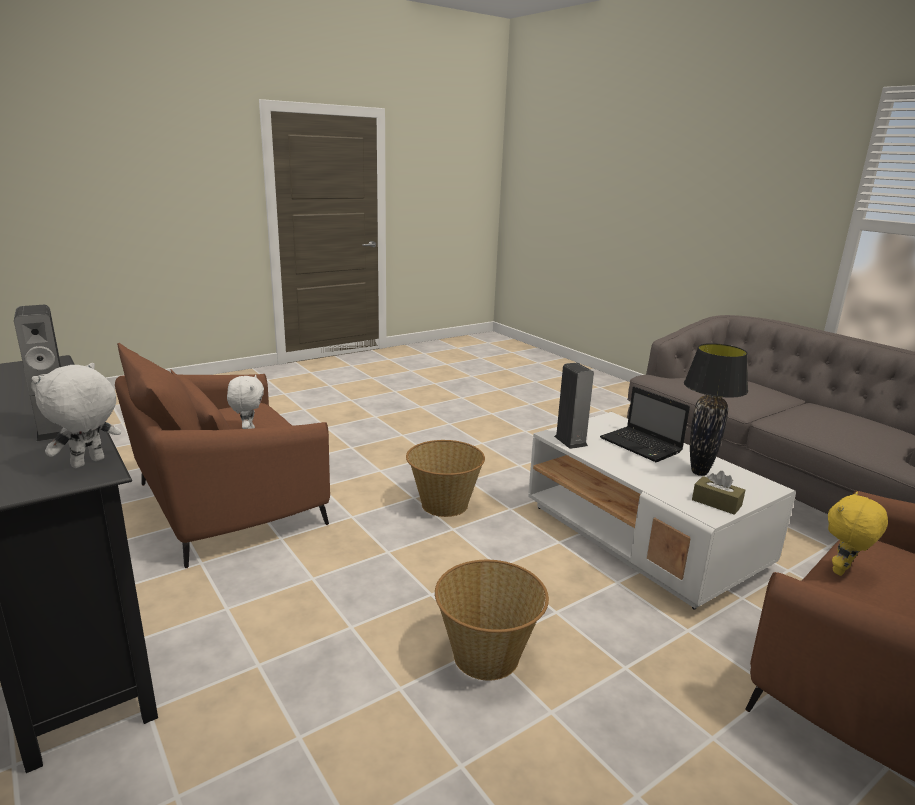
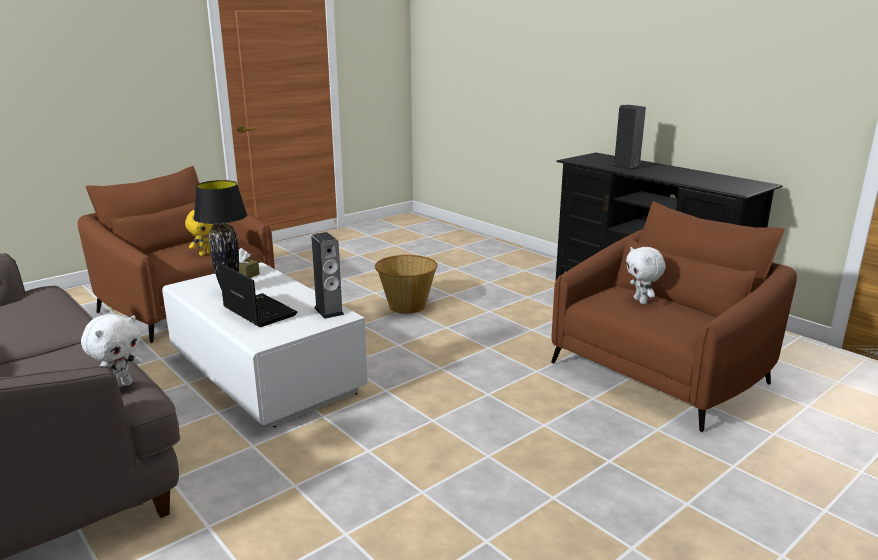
camera: 175 degrees right, 0 degrees up
(88, 463) = (582, 161): white plush toy -> white plush toy (120, 386)
(444, 505) = (454, 388): basket -> none

